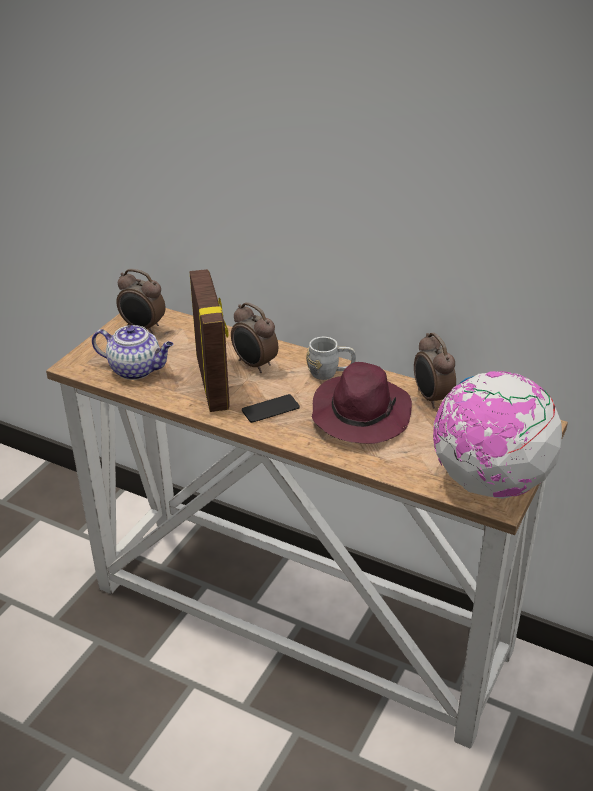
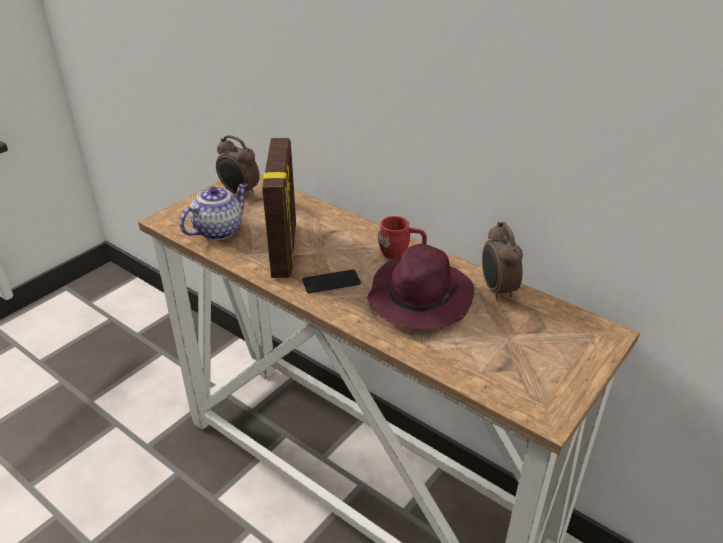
camera: 10 degrees right, 0 degrees up
(137, 370) = (219, 230): teapot -> teapot turned 75 degrees counterclockwise
(254, 365) = (330, 237): alarm clock -> none
(330, 373) = (401, 253): grey mug -> red mug
(489, 482) = (540, 390): globe -> none

